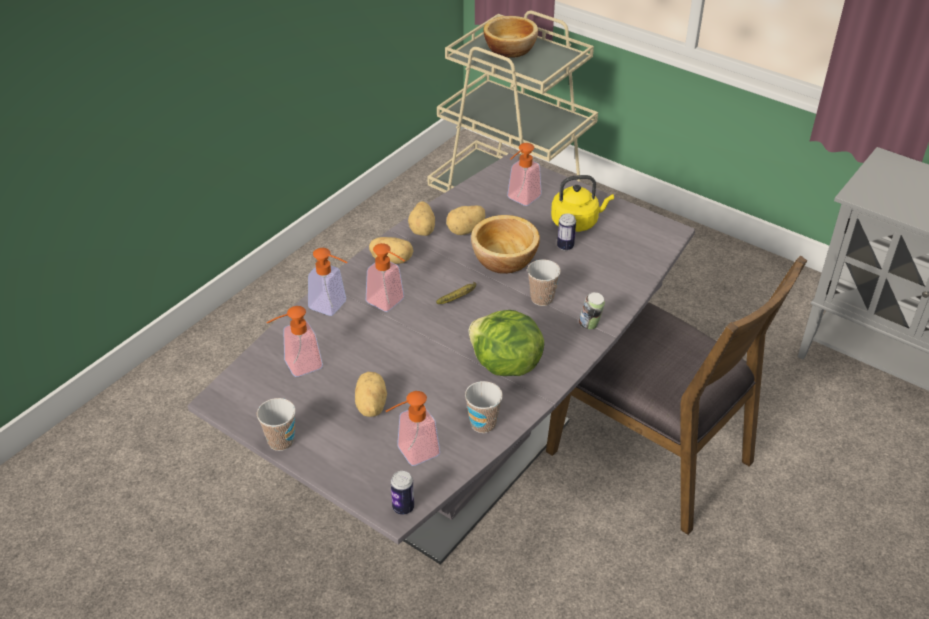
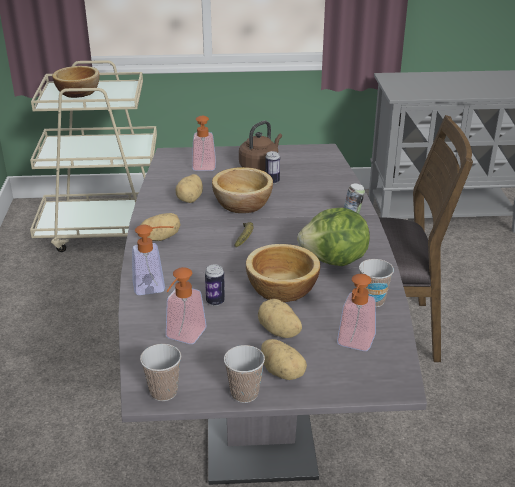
camera: 40 degrees left, 10 degrees down
(390, 303) = (198, 263): soap dispenser -> none
(403, 507) = (400, 381): can -> can (215, 301)
(422, 367) = (281, 289): none -> bowl
(423, 229) = (157, 211): potato -> potato (283, 372)
(542, 299) = (301, 214): cup -> cup (163, 392)
(577, 222) = (260, 166): yellow kettle -> brown kettle

